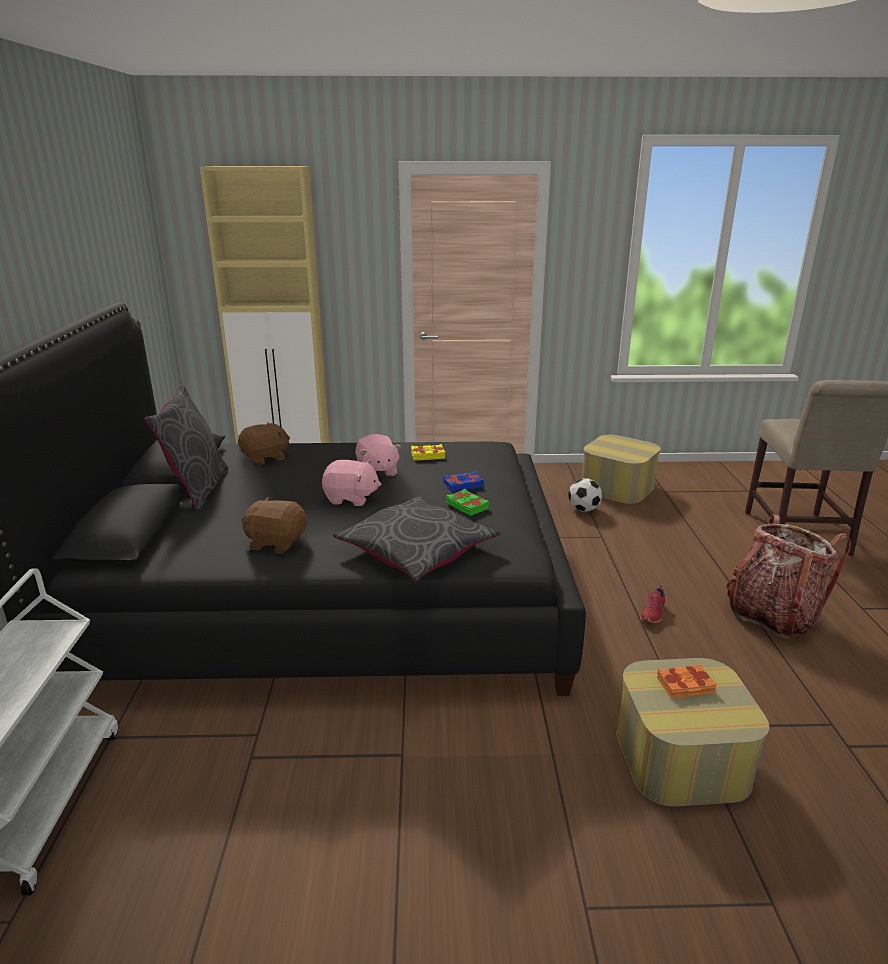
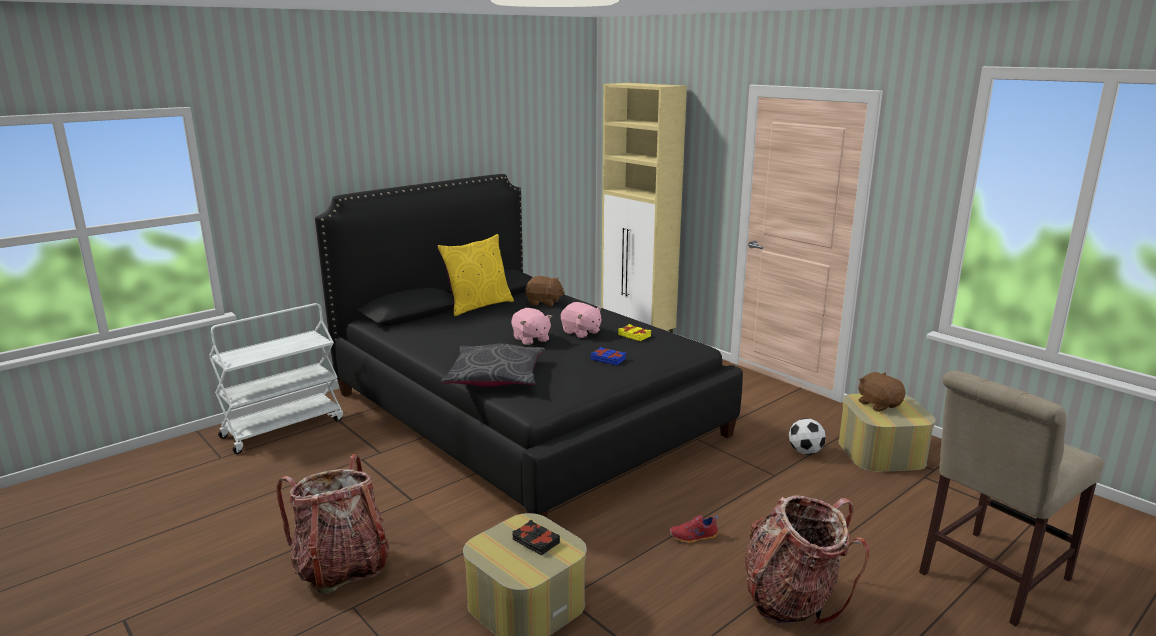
camera: 50 degrees right, 5 degrees down
(197, 489) = (478, 306): grey pillow -> yellow pillow
(276, 542) = (450, 344): brown plush toy -> brown plush toy (879, 404)
(377, 472) = (581, 332): pink plush toy -> pink plush toy turned 75 degrees counterclockwise
(467, 506) = (578, 370): green book -> none
(487, 884) = (341, 566): none -> backpack
(685, 686) = (535, 541): orange book -> black book

